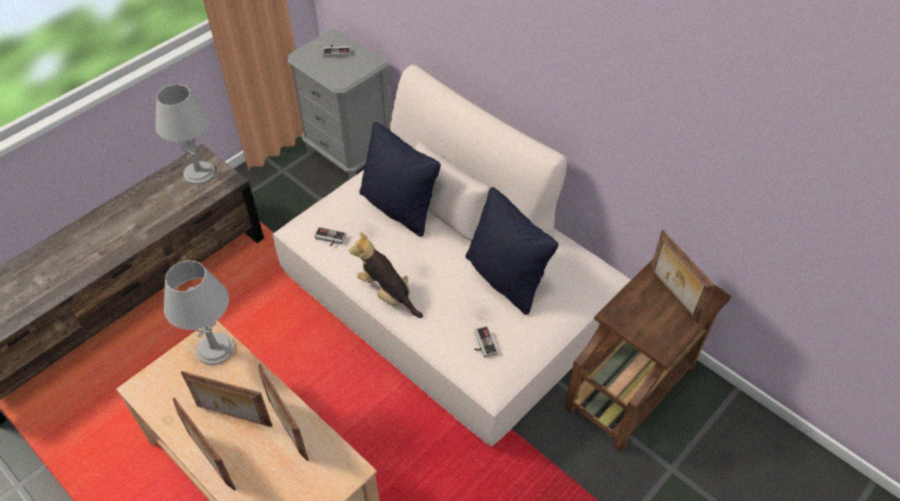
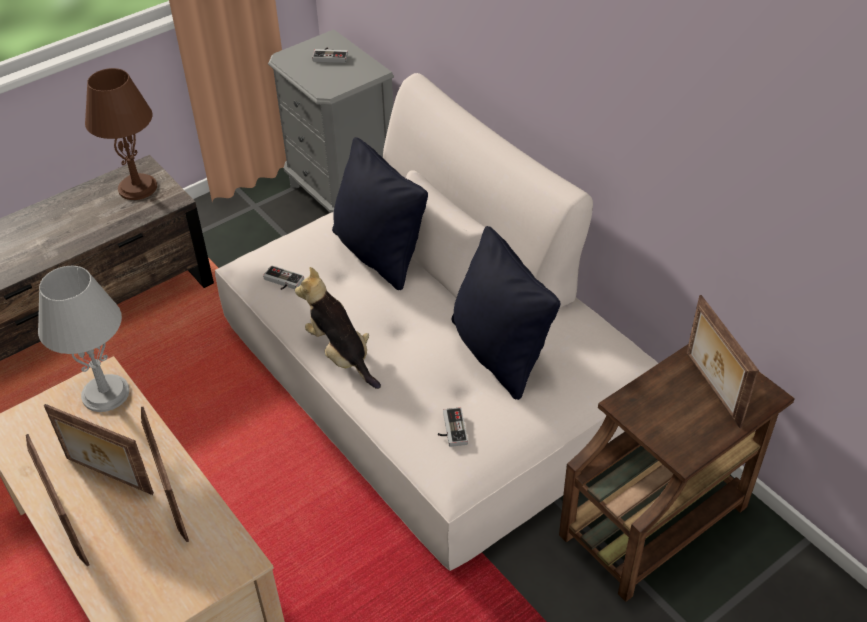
camera: 10 degrees right, 5 degrees down
(199, 173) = (137, 187): grey table lamp -> brown table lamp

